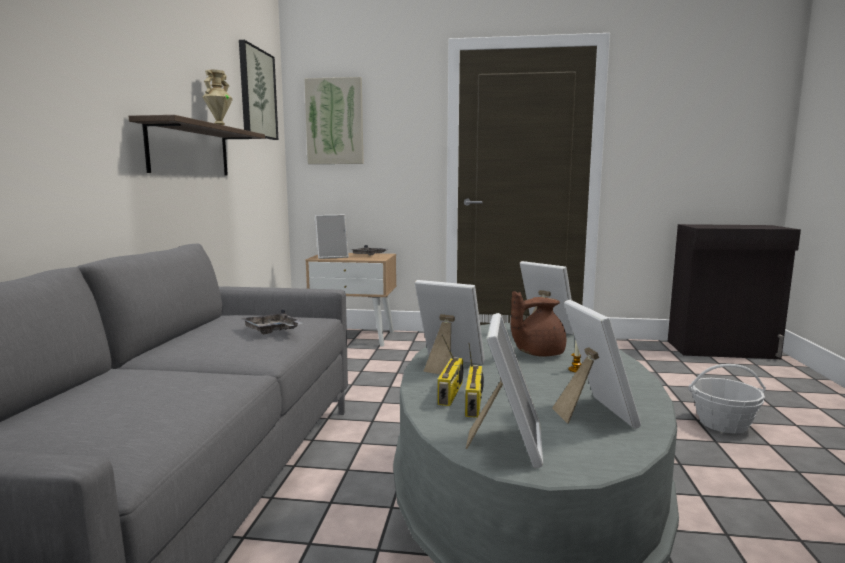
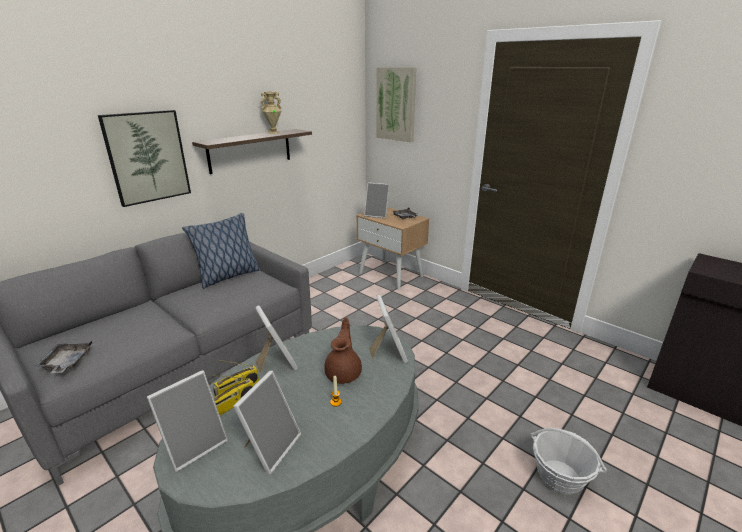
camera: 35 degrees right, 15 degrees up
(219, 323) = (228, 276): none -> pillow
(257, 93) = (329, 89): picture -> picture (147, 157)
(272, 331) = (237, 294): grey tray -> grey tray (66, 363)
(537, 353) = (344, 373): brown teapot -> brown teapot turned 90 degrees clockwise

